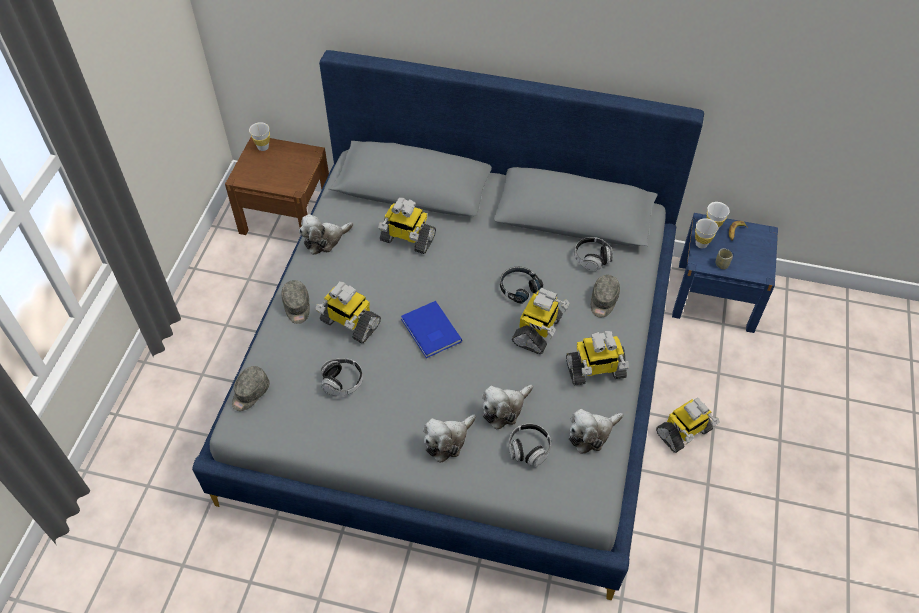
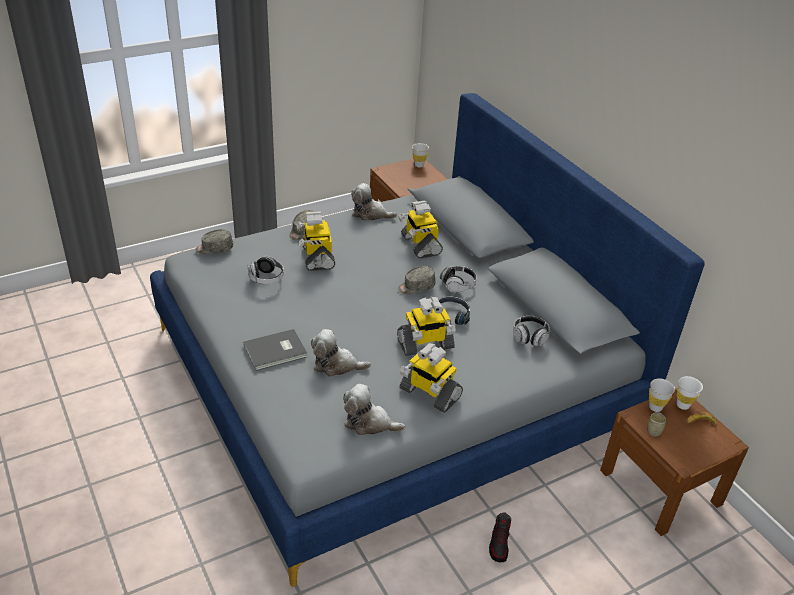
camera: 45 degrees right, 15 degrees down
(430, 331) = (356, 294): blue book -> none
(448, 441) = (276, 352): plush toy -> grey book
(529, 449) = (315, 395): headphones -> headphones (458, 285)
(603, 301) = (500, 364): grey cap -> grey cap (416, 287)
(683, 432) = (499, 544): toy robot -> shoe
(715, 296) = (660, 487): blue nightstand -> brown nightstand

